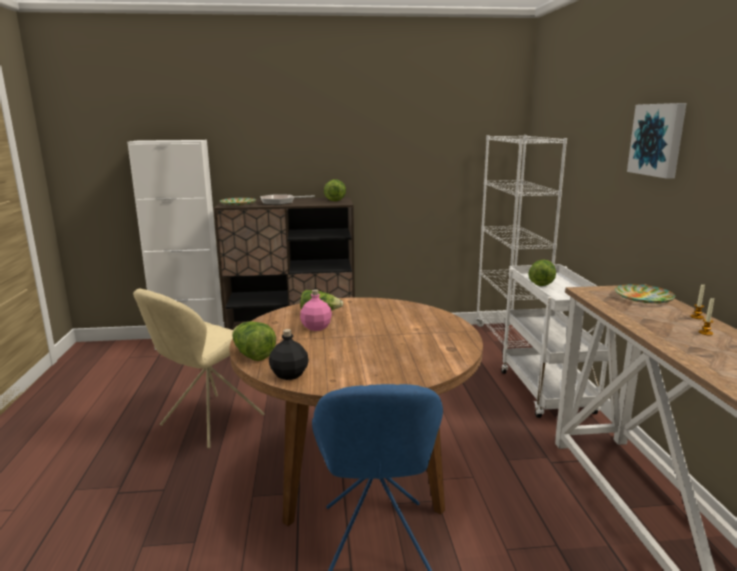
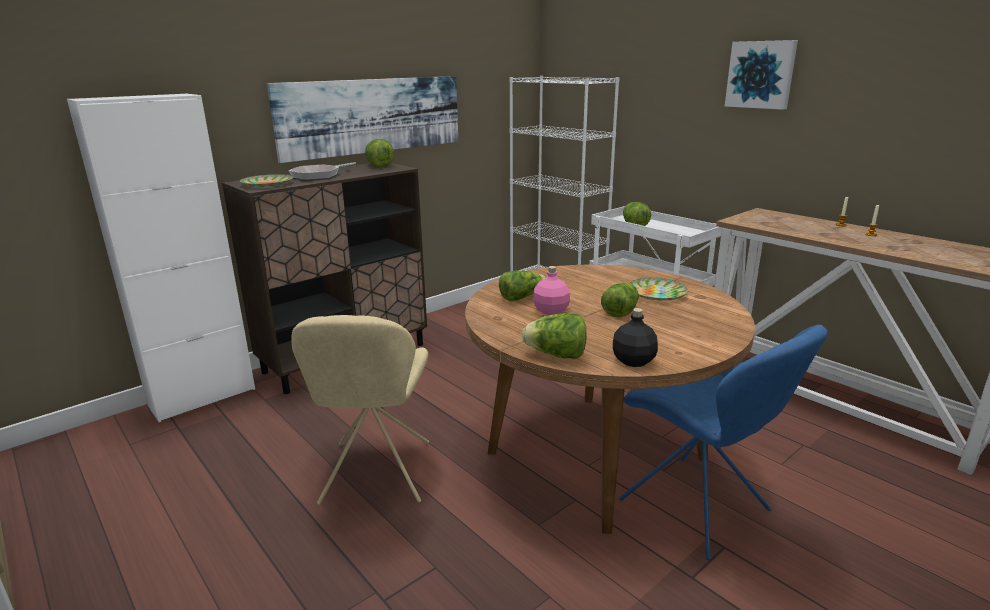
camera: 35 degrees left, 5 degrees up
(347, 161) = (372, 115): none -> picture
(362, 341) = (620, 311): none -> lettuce
(644, 298) = (782, 218): plate -> plate (657, 293)

